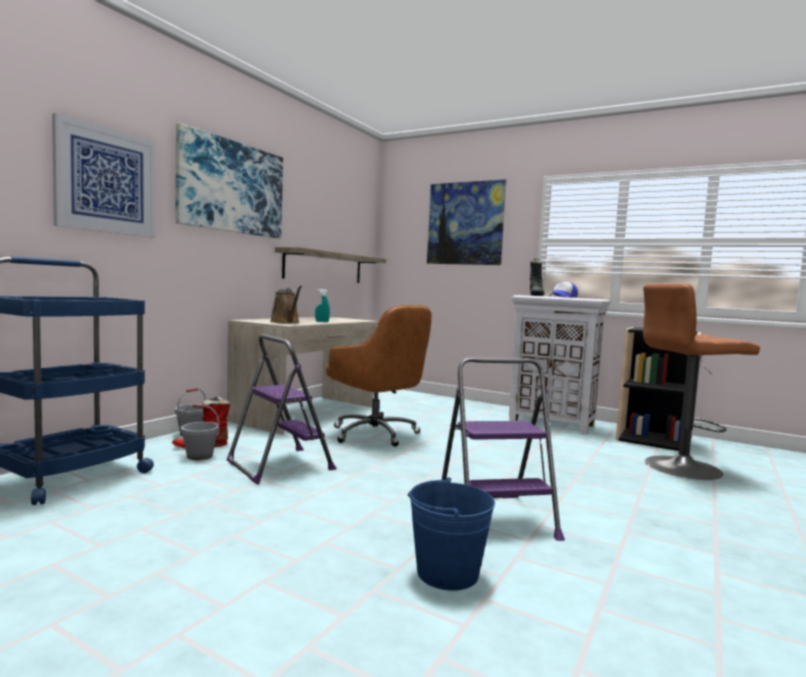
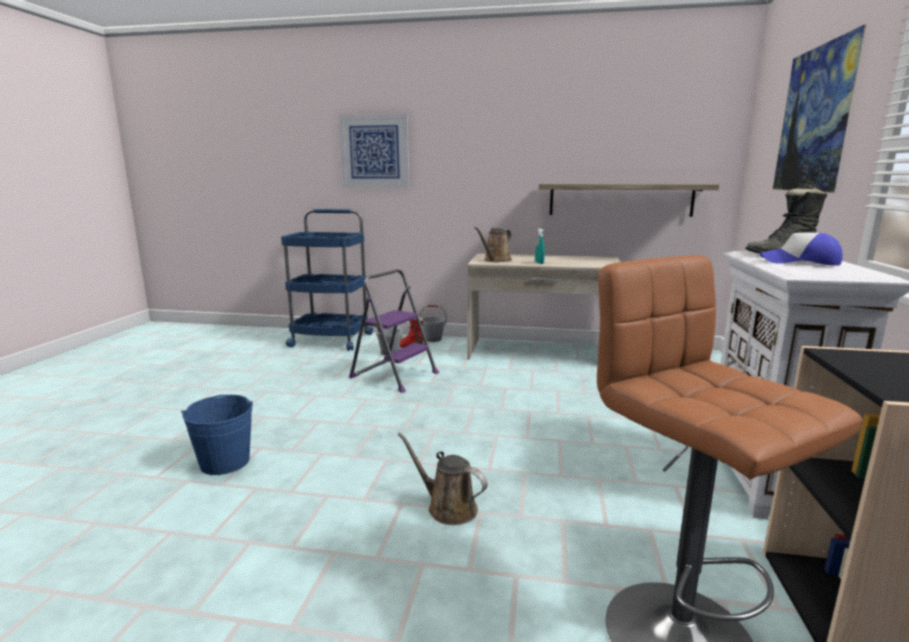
camera: 70 degrees right, 10 degrees up
(232, 187) = (484, 133): picture -> none
(374, 434) = (516, 387): brown office chair -> none
(494, 515) = (338, 469): purple step ladder -> none
(567, 488) = (448, 507): none -> brown watering can

